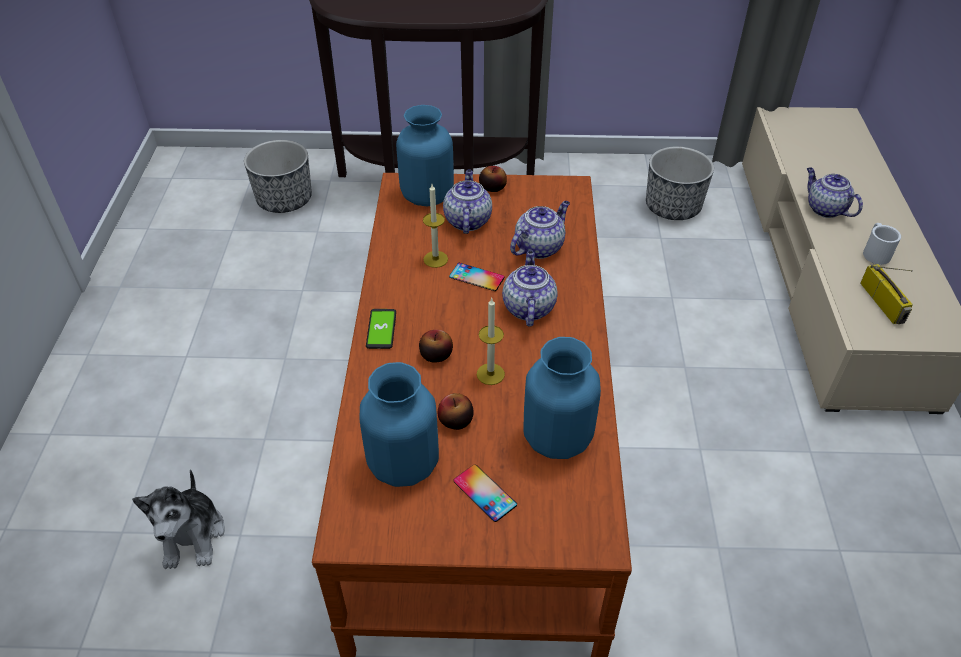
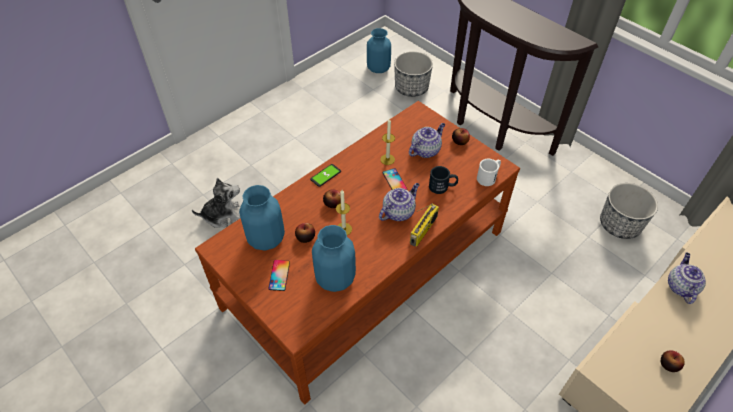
camera: 45 degrees right, 5 degrees up
(193, 535) = (222, 215): plush toy -> plush toy turned 150 degrees counterclockwise
(427, 195) = (423, 125): blue vase -> blue vase (378, 68)
(539, 247) = (442, 187): teapot -> black mug
(875, 251) = (678, 334): white mug -> white mug (489, 177)
(883, 303) = (637, 364): radio -> radio (423, 231)
(903, 284) = (668, 364): none -> apple

